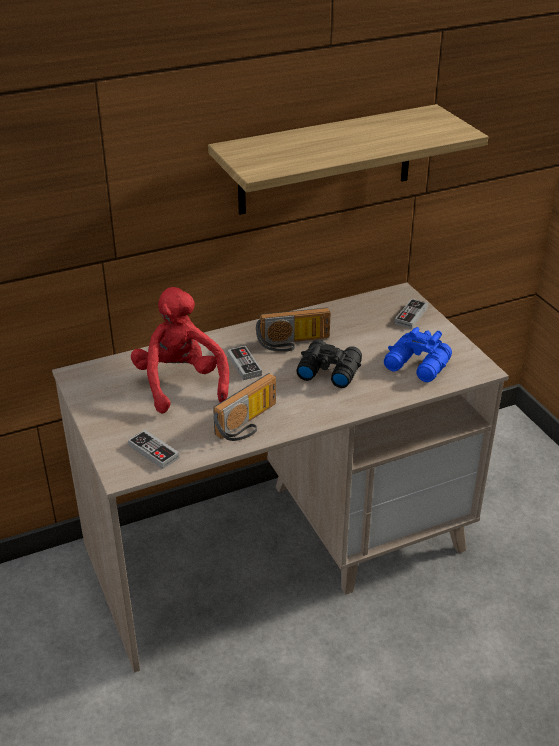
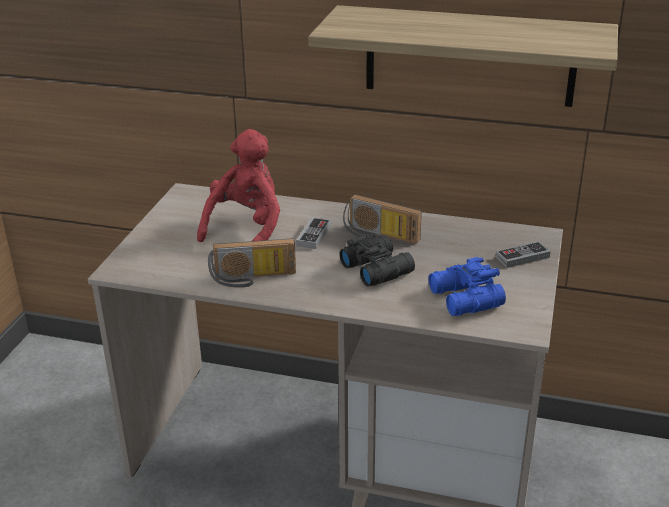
camera: 40 degrees right, 5 degrees down
(153, 452) = (157, 266): game controller -> none

